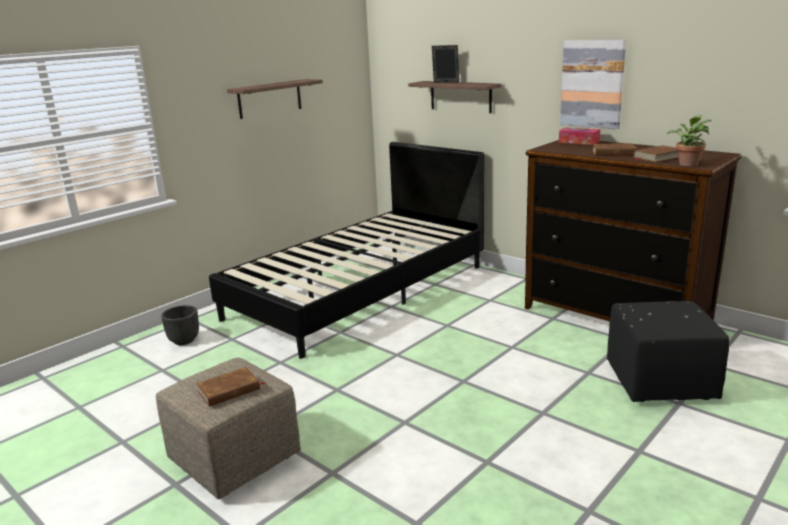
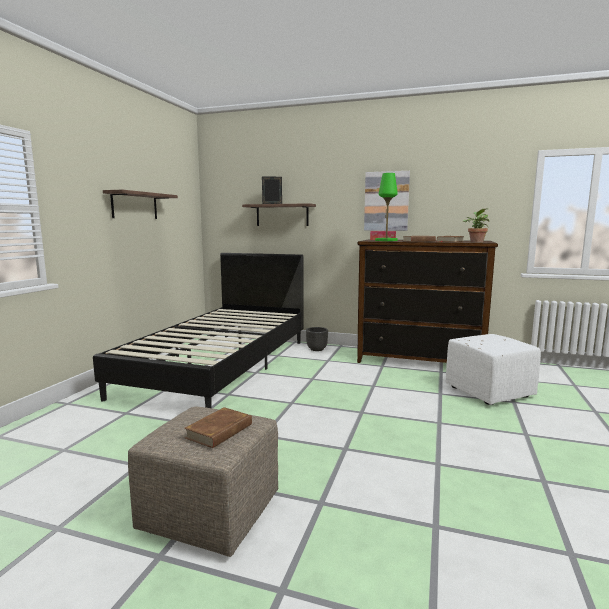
camera: 25 degrees left, 10 degrees down
(184, 340) = (73, 421): black planter -> black planter (317, 349)
(569, 149) = (386, 240): none -> green table lamp
(661, 382) = (489, 392): black ottoman -> white ottoman

